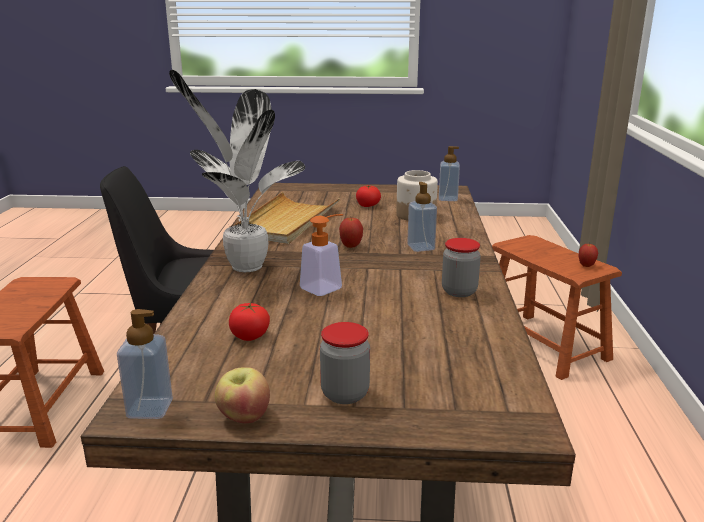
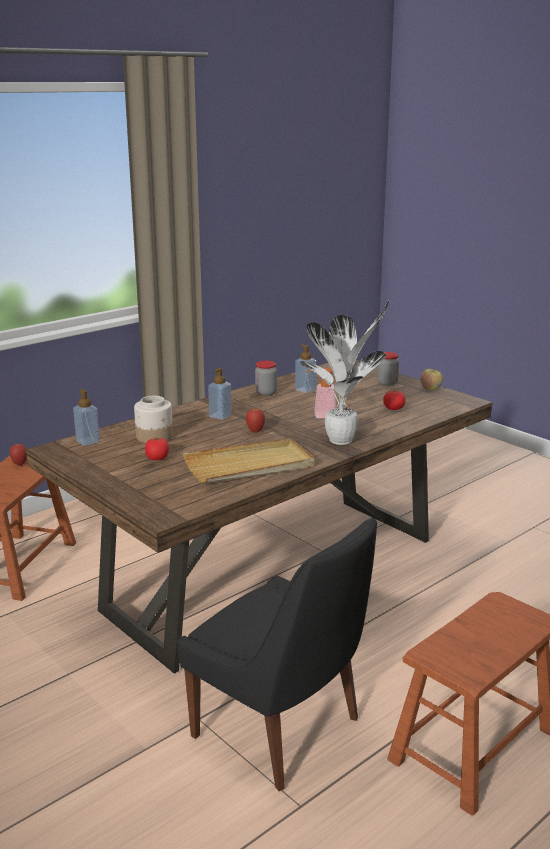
camera: 135 degrees left, 0 degrees up
(150, 408) = (462, 400): soap dispenser -> soap dispenser (305, 390)

